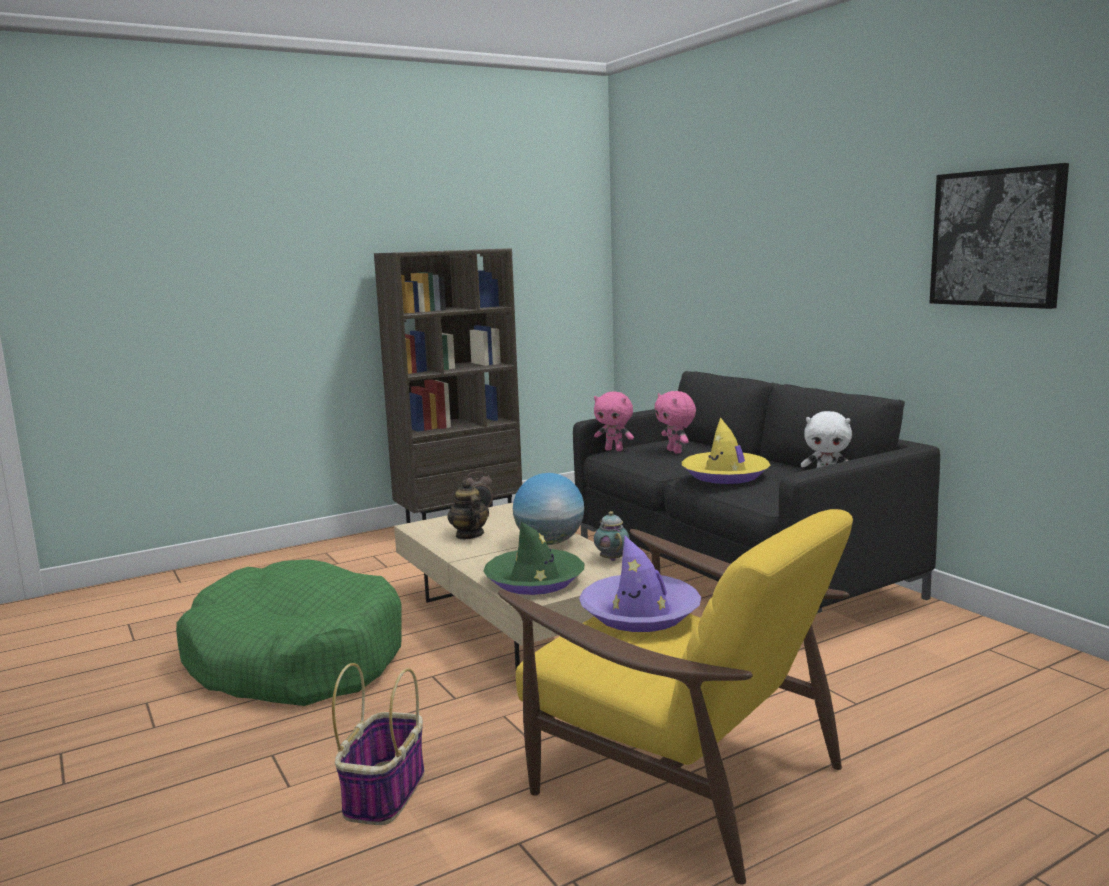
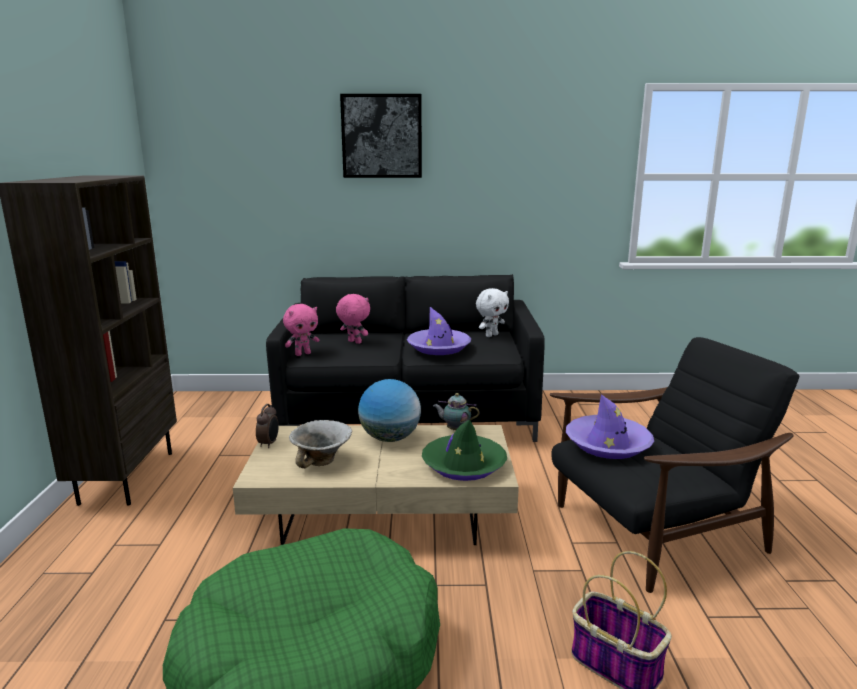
camera: 60 degrees left, 5 degrees up
(469, 535) = (322, 462): teapot -> bowl
(675, 451) = (354, 342): pink plush toy -> pink plush toy turned 150 degrees counterclockwise
(679, 774) = (654, 531): yellow armchair -> black armchair
(725, 475) = (439, 347): yellow hat -> purple hat
(996, 238) = (547, 172): picture -> picture (382, 136)

